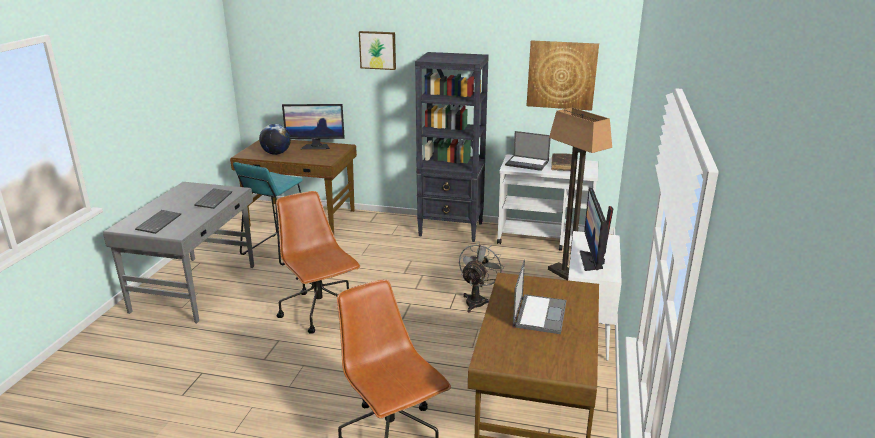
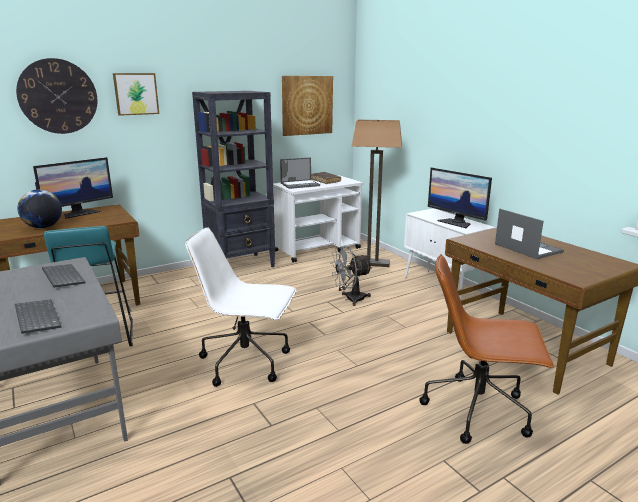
camera: 45 degrees left, 5 degrees down
(317, 48) = (58, 96): none -> wall clock
(320, 311) = (247, 362): brown office chair -> white office chair
(477, 300) = (350, 299): grey fan -> grey fan turned 90 degrees counterclockwise

